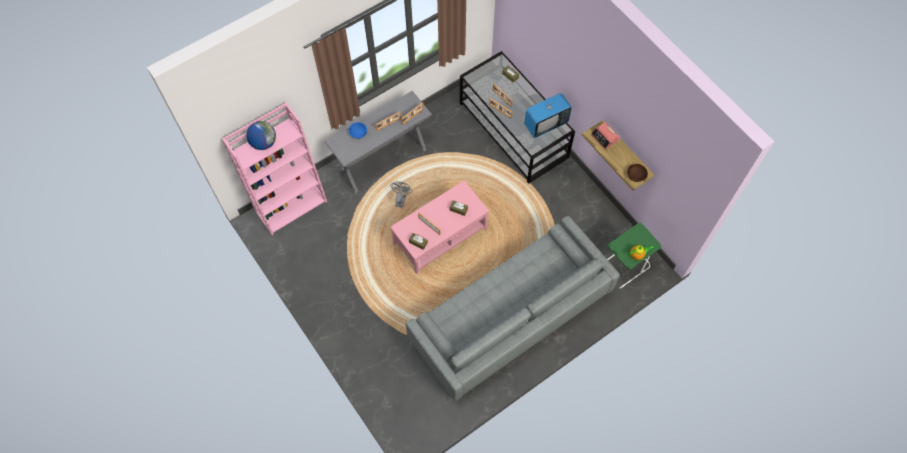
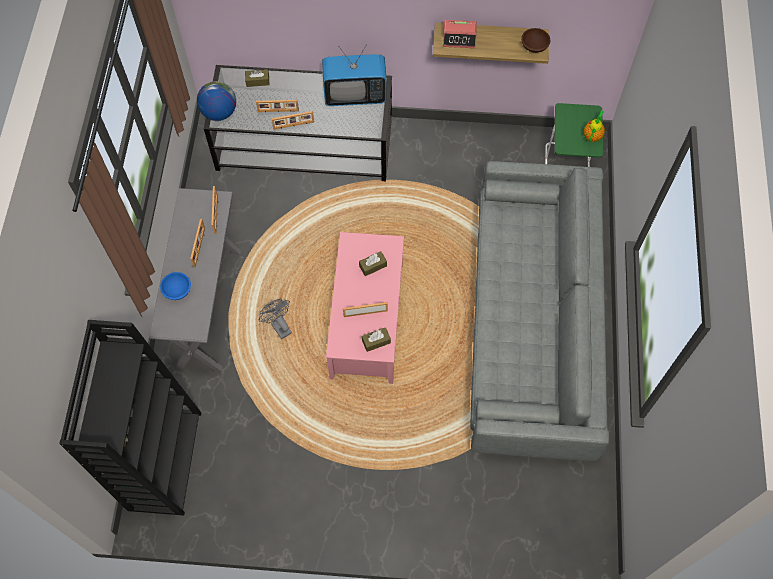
camera: 50 degrees left, 0 degrees up
(264, 143) = (106, 399): globe -> globe (219, 112)
(291, 205) = (164, 459): pink bookcase -> black bookcase
(546, 124) = (355, 95): television -> television turned 75 degrees clockwise

